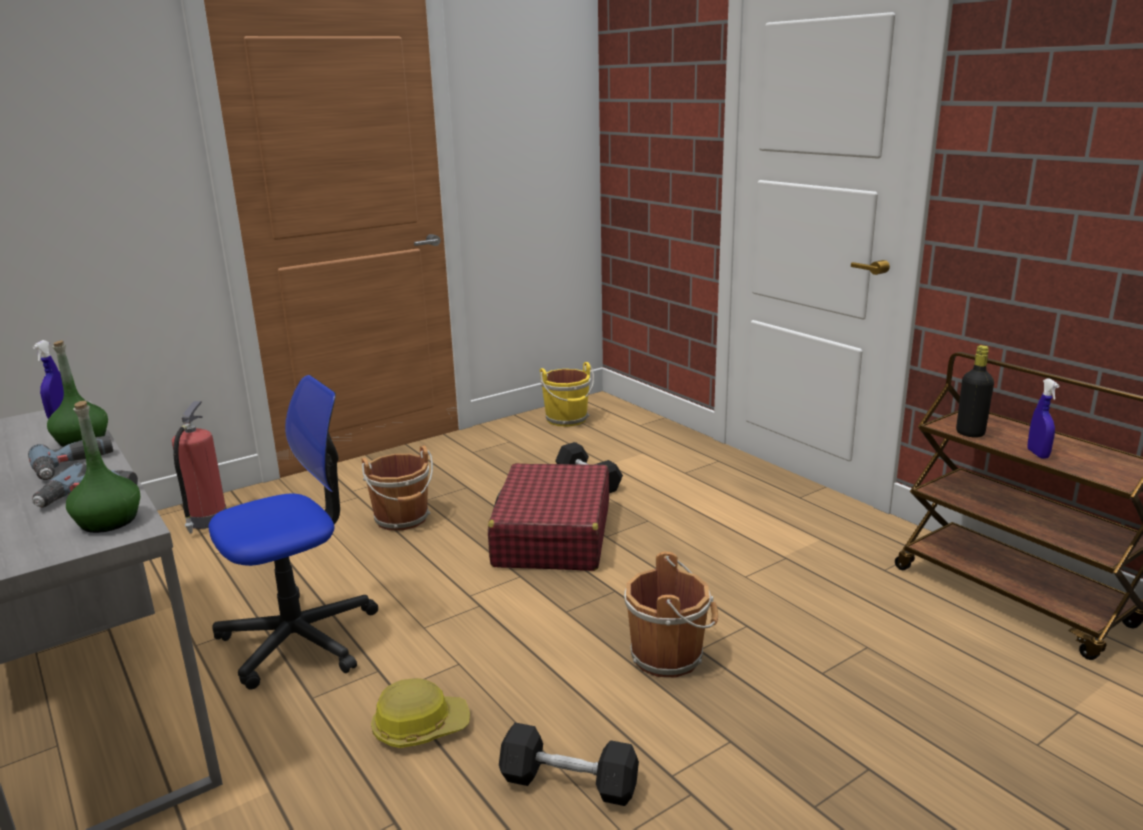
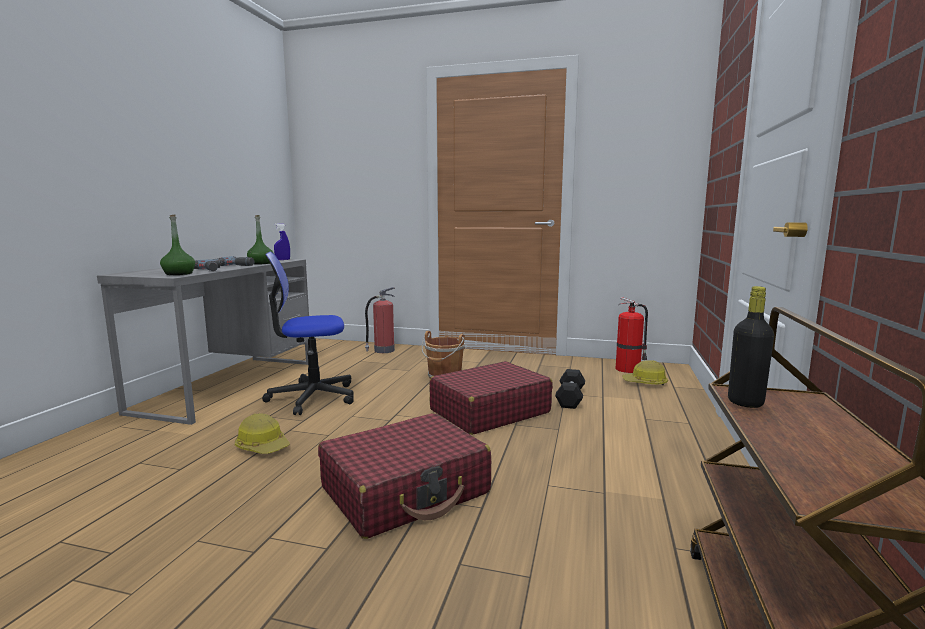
camera: 50 degrees right, 10 degrees down
(299, 639) = (312, 397): office chair -> office chair turned 150 degrees clockwise
(567, 419) = (629, 369): yellow bucket -> fire extinguisher
(569, 783) = (239, 503): black dumbbell -> none
(612, 431) = (645, 383): none -> hard hat
(670, 655) = (406, 490): brown bucket -> red suitcase
(1037, 454) = (782, 441): blue spray bottle -> none

